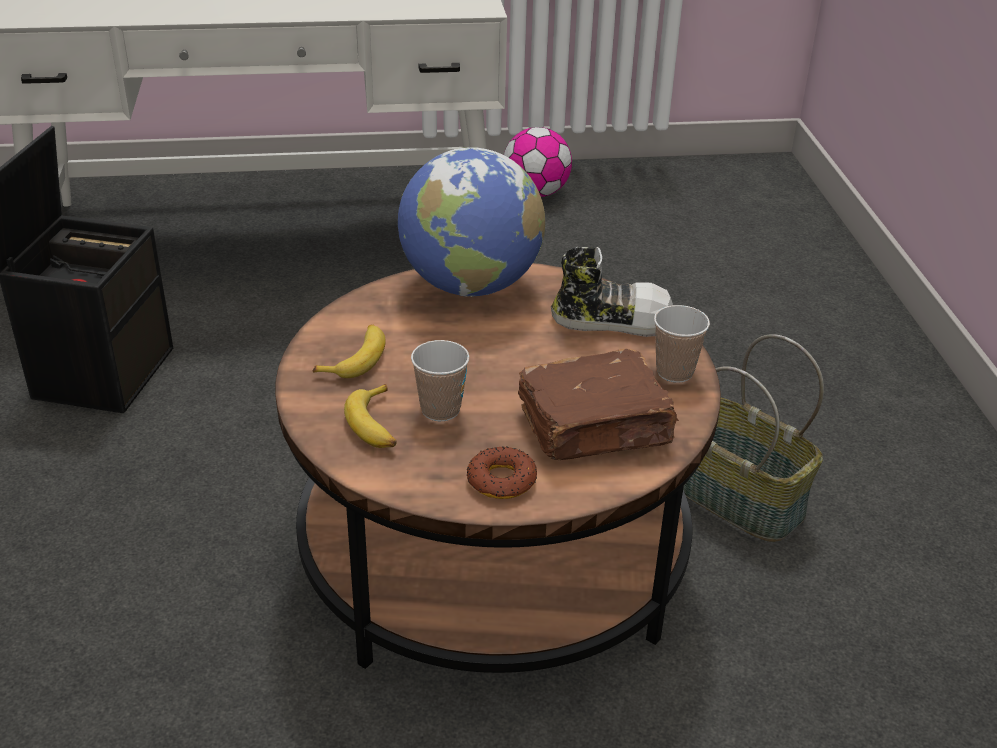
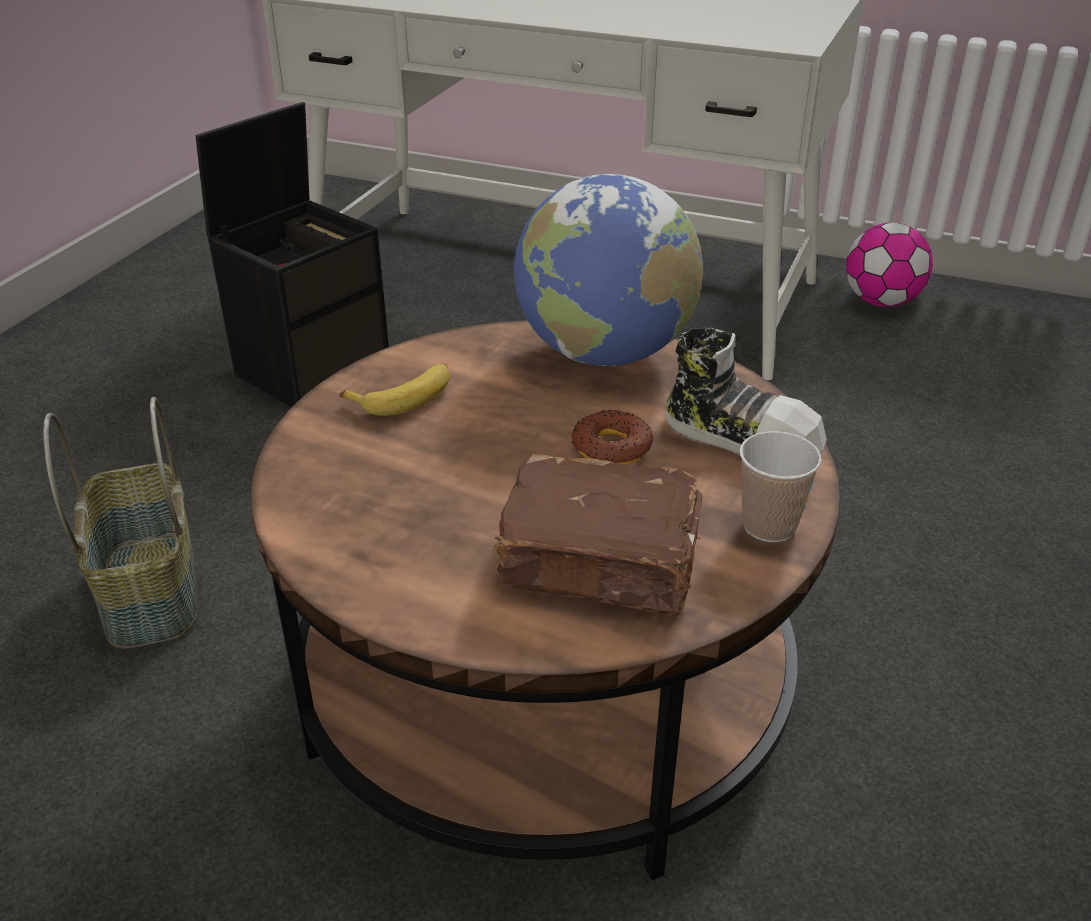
camera: 30 degrees right, 0 degrees up
(376, 425) = (354, 475): banana -> none
(440, 410) = (439, 480): cup -> none
(501, 480) = (427, 586): donut -> donut (611, 447)
(734, 499) = (889, 732): basket -> basket (148, 589)

